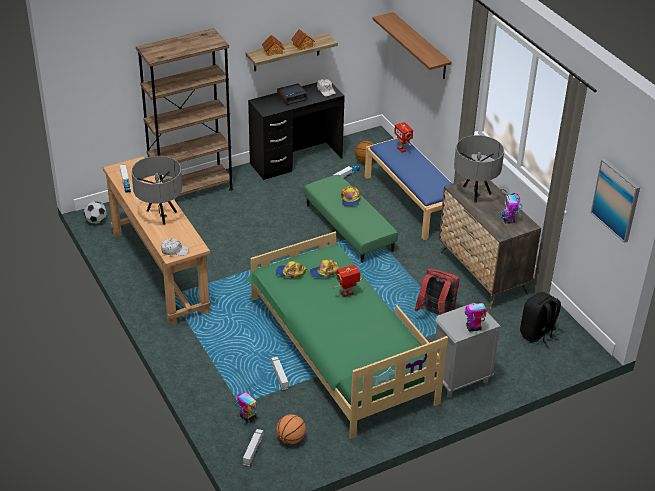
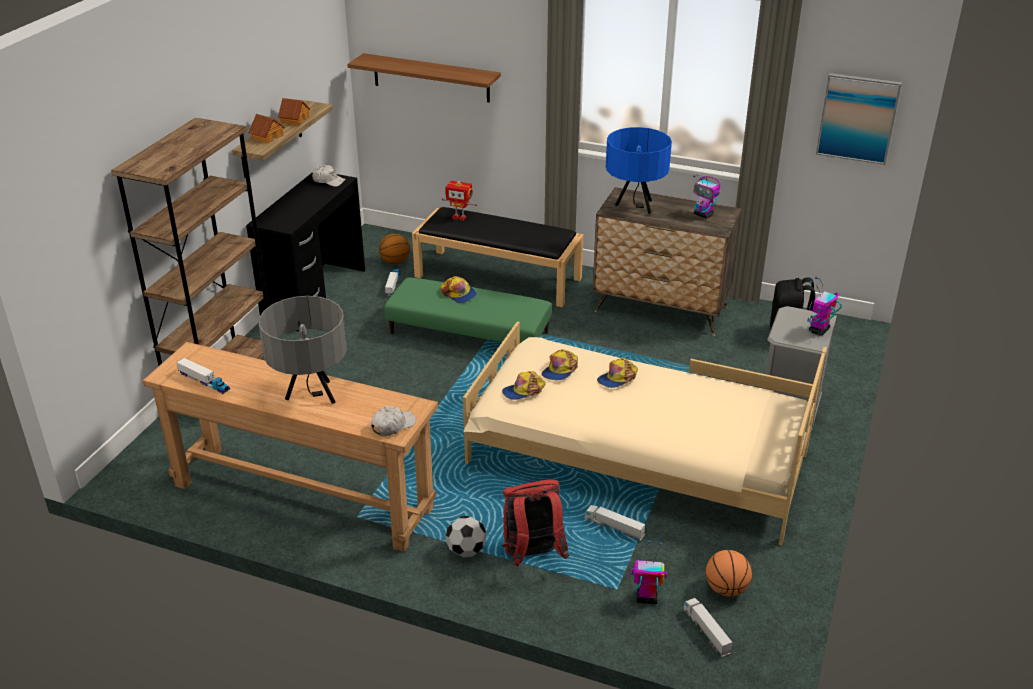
camera: 40 degrees left, 5 degrees down
(96, 221) = (131, 485): football -> football (466, 551)
(292, 97) = (298, 201): alarm clock -> none
(339, 349) = (635, 458): green bed -> beige bed
(347, 294) = (617, 378): toy robot -> cap
(413, 201) = (499, 277): blue bench -> black bench
(436, 314) = (676, 369): red backpack -> red backpack (532, 556)
(474, 193) = (634, 206): grey table lamp -> blue table lamp

